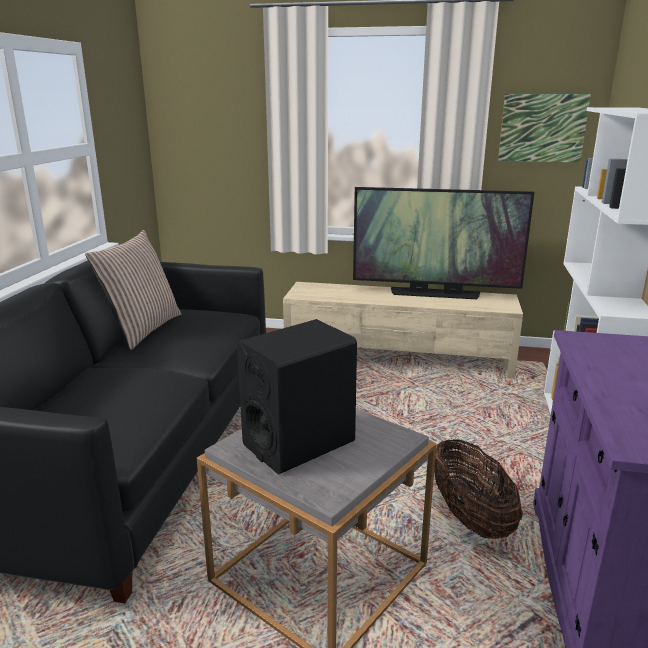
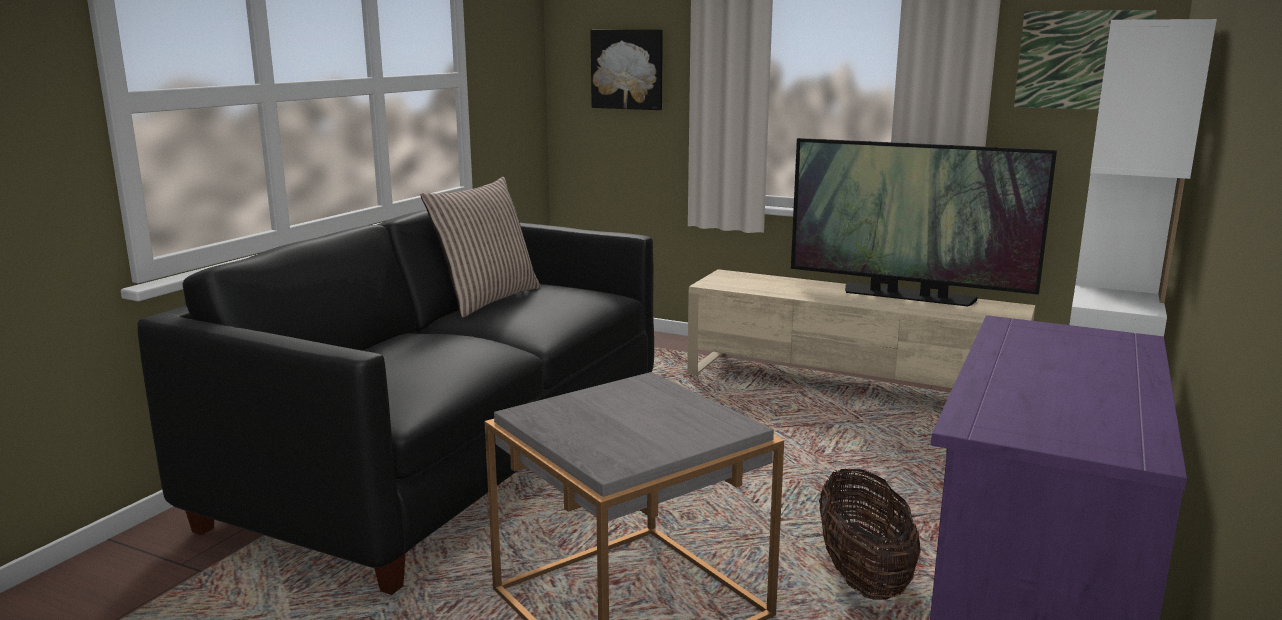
camera: 15 degrees right, 5 degrees down
(216, 135) = (628, 69): none -> picture
(299, 443) = (606, 418): black speaker -> none

